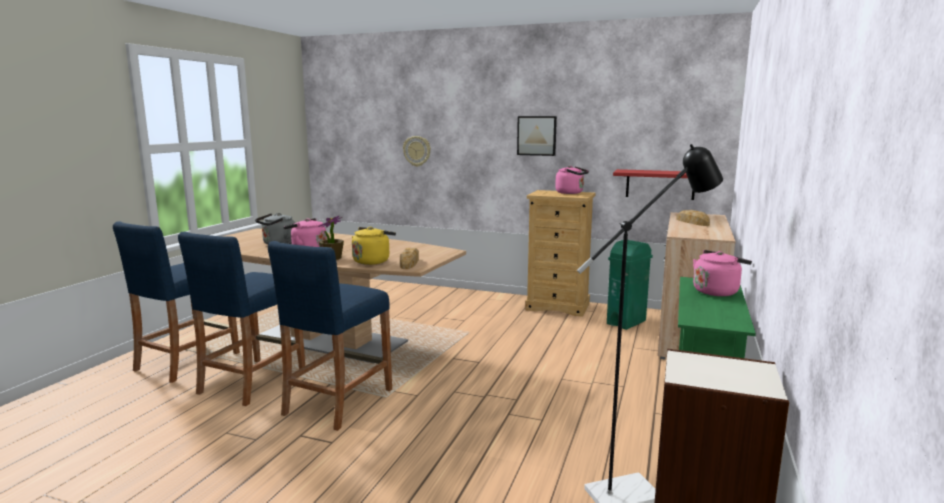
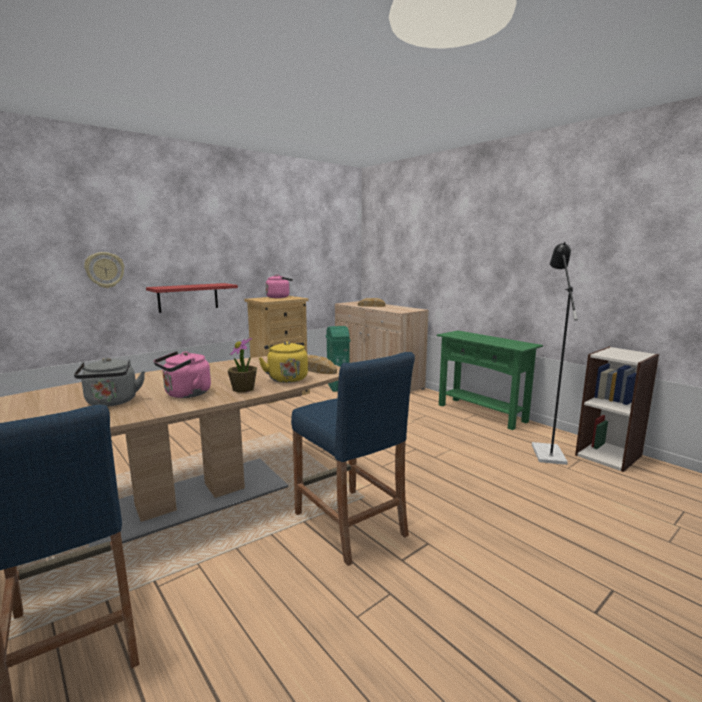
camera: 60 degrees left, 0 degrees up
(252, 381) = (235, 576): blue stool -> none
(537, 135) = (237, 250): picture -> none
(660, 184) = (325, 284): red shelf -> red shelf (188, 297)
(717, 291) = (472, 335): pink kettle -> none

